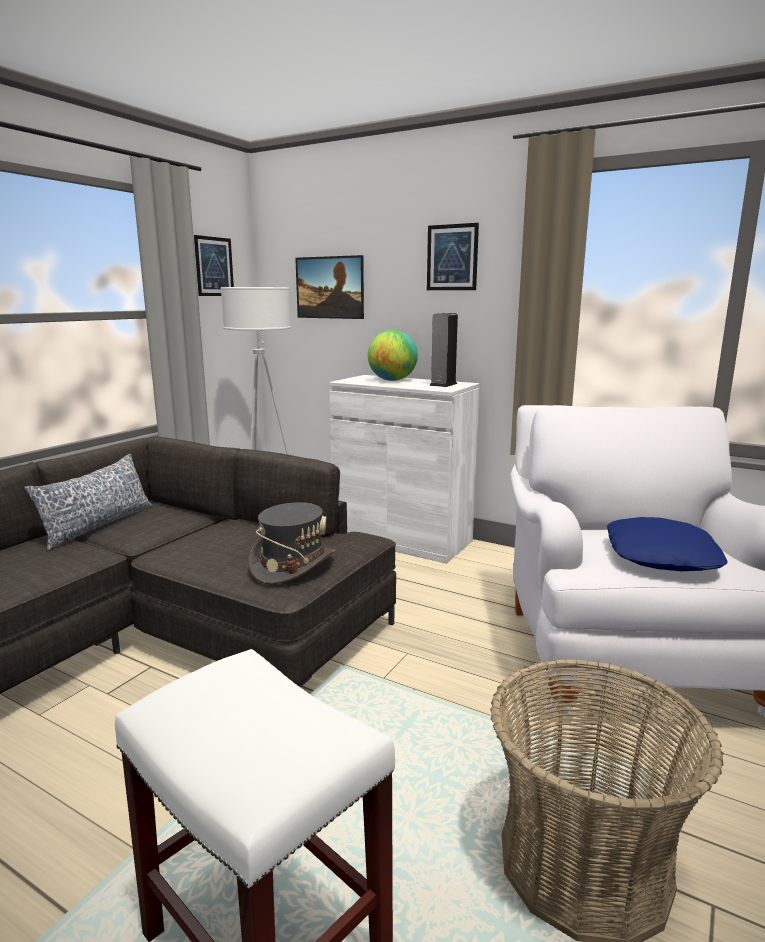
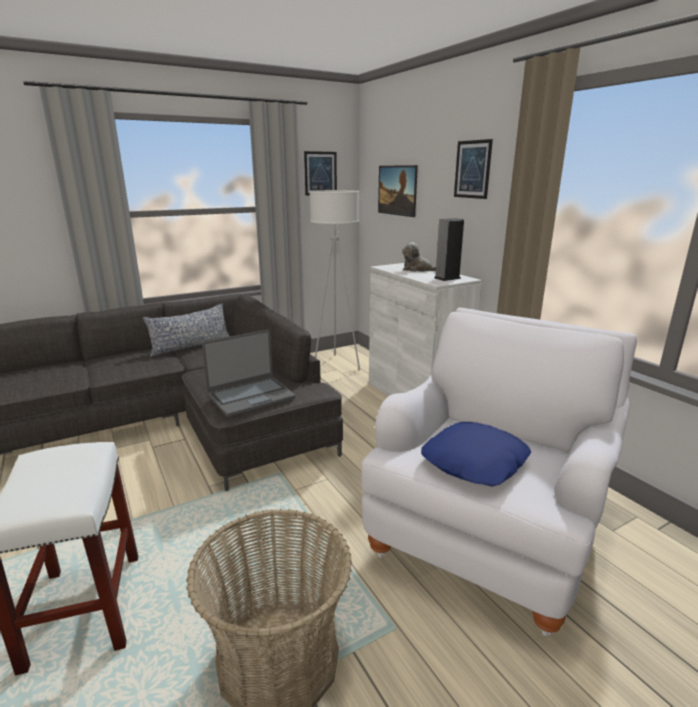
camera: 30 degrees right, 5 degrees up
(292, 565) = (251, 397): grey hat -> laptop
(392, 380) = (418, 269): globe -> plush toy

